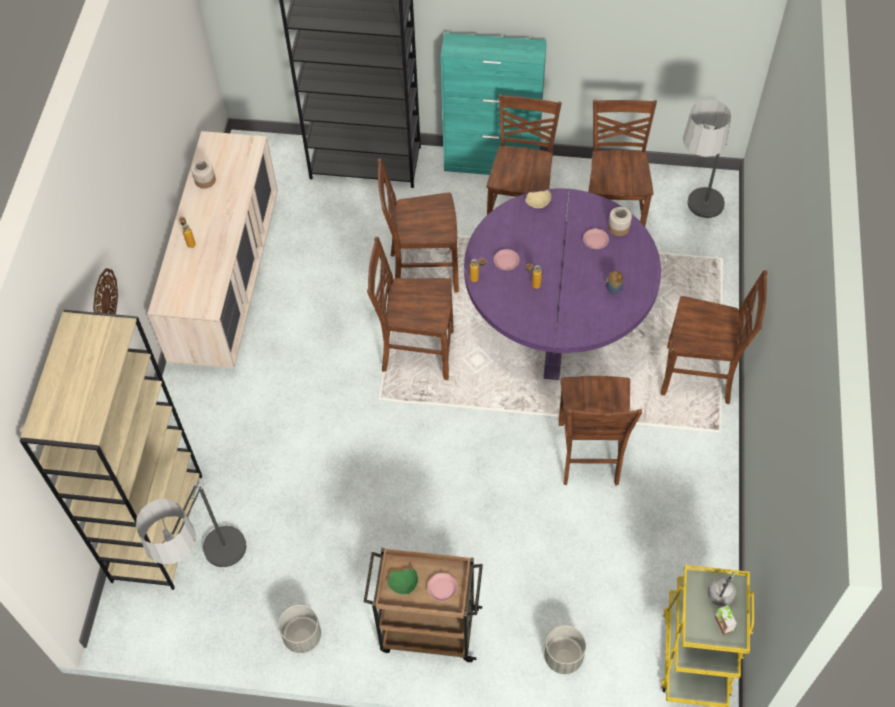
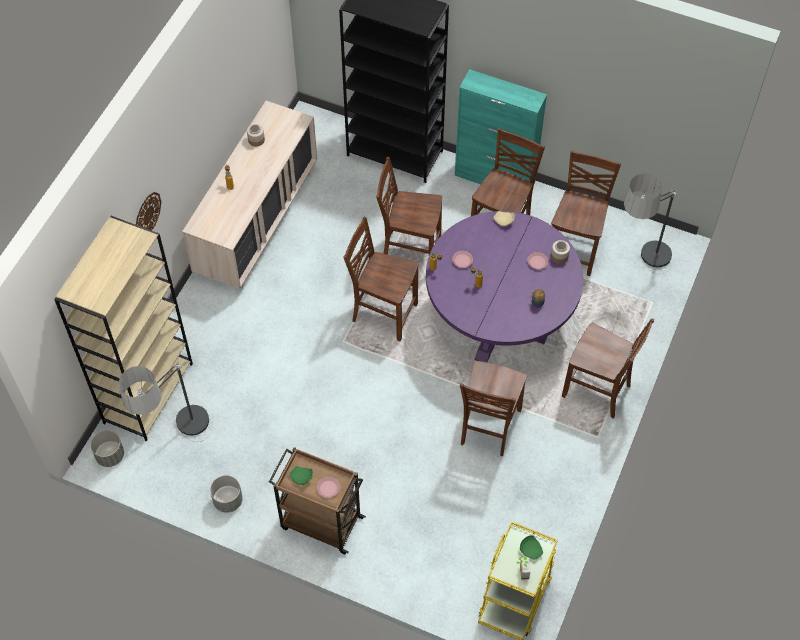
camera: 15 degrees right, 0 degrees up
(564, 656) = (414, 570): grey planter -> grey planter (110, 455)
(721, 593) = (531, 549): grey kettle -> green plate

